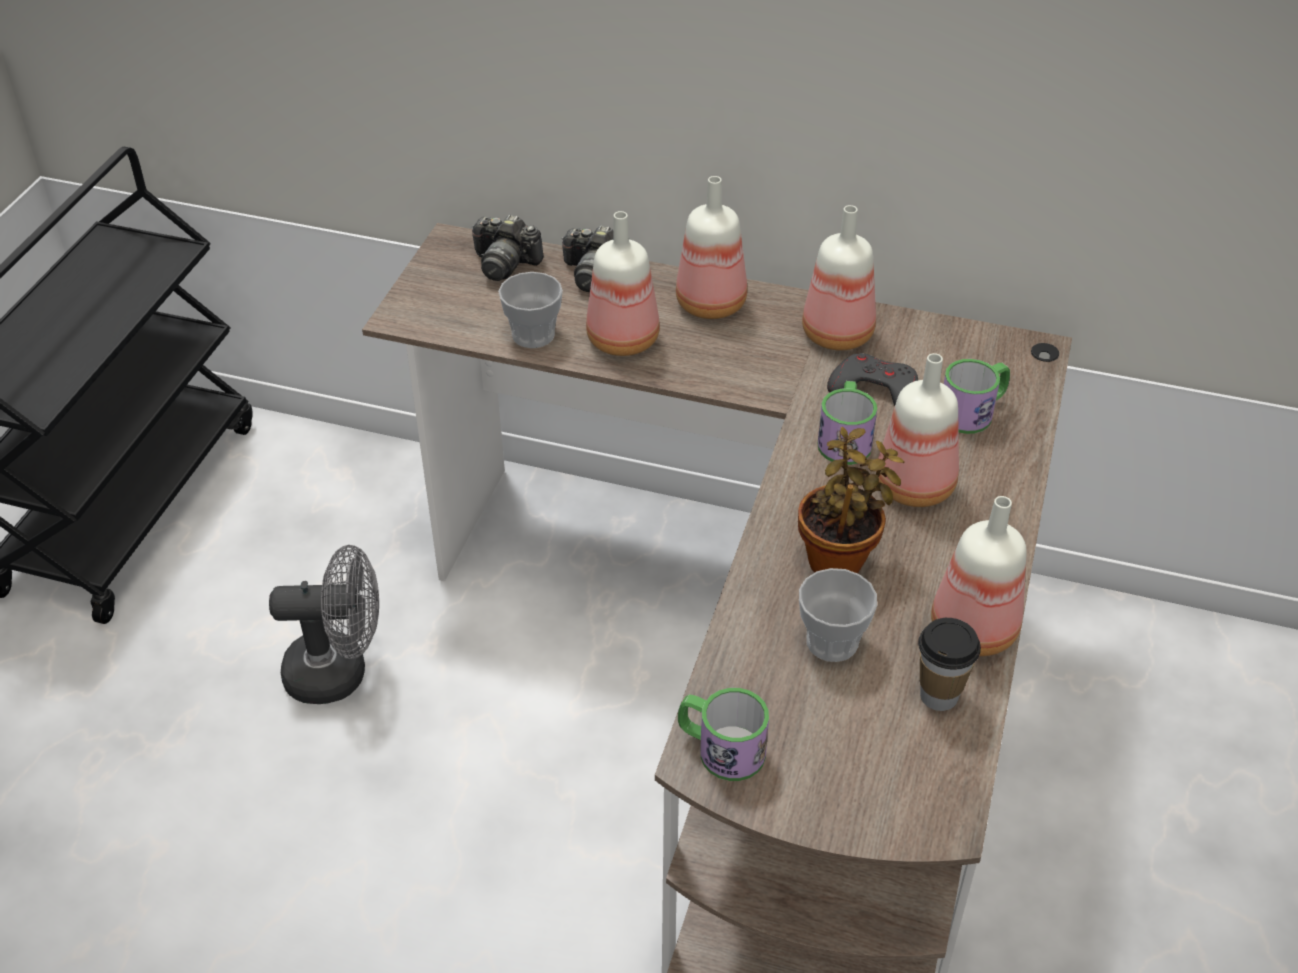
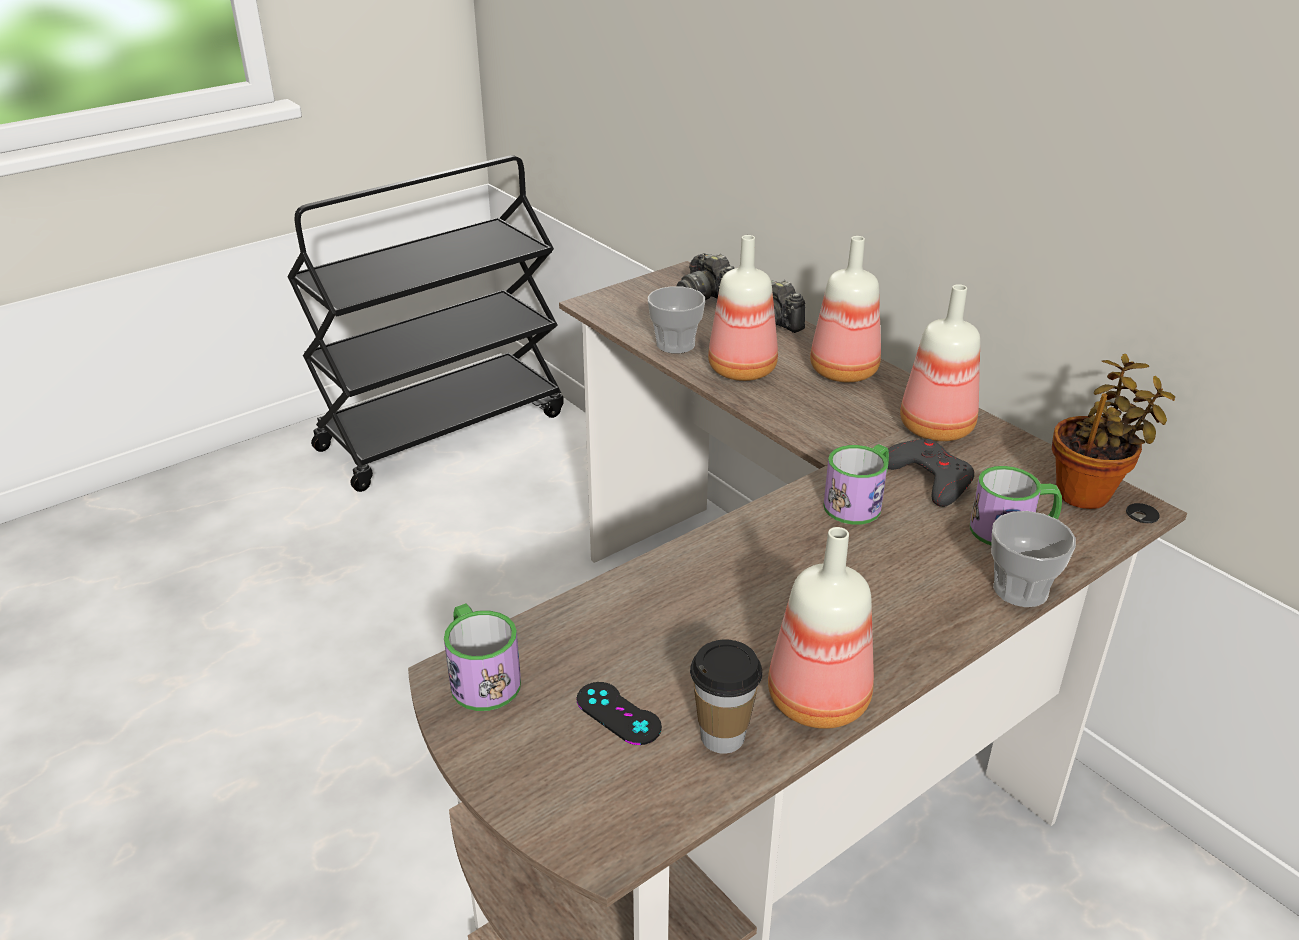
camera: 35 degrees right, 10 degrees down
(340, 672) = (467, 588): grey fan -> none
(832, 642) = (671, 645): cup -> cup (1020, 590)
(839, 559) = (750, 587): potted plant -> potted plant (1088, 493)
(852, 719) = (618, 713): none -> black game controller
(917, 486) = (889, 563): bottle -> none

